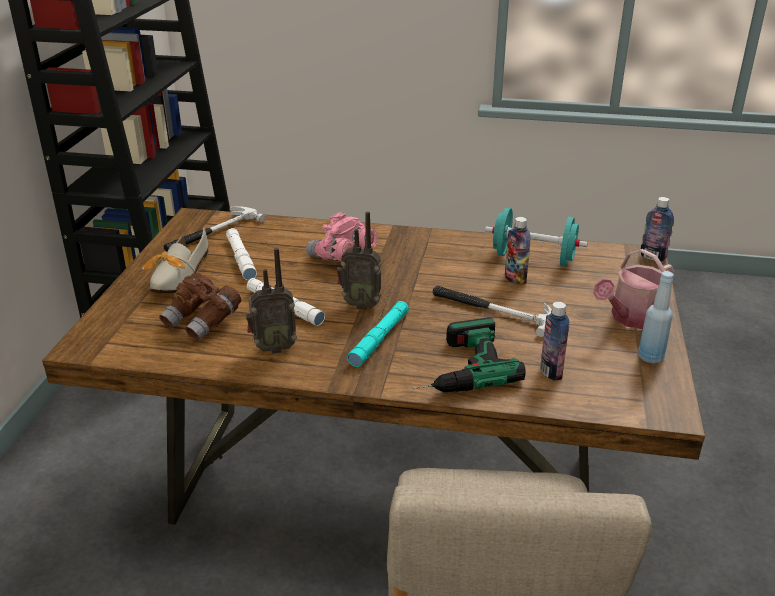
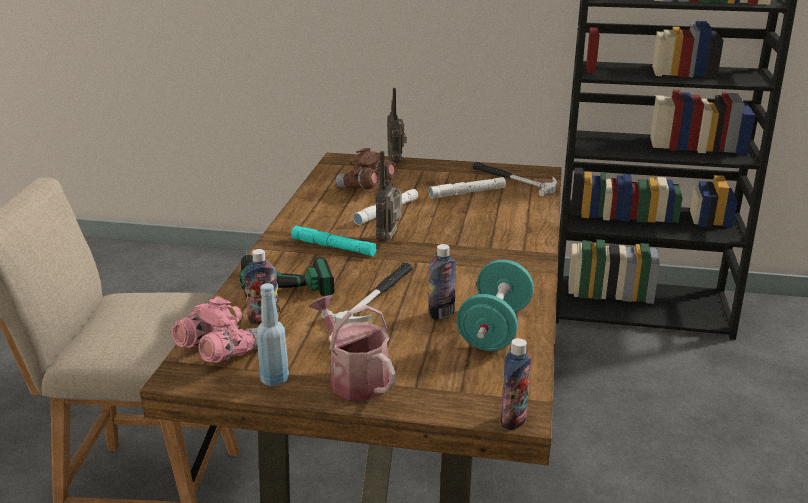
camera: 90 degrees right, 5 degrees down
(176, 278) = (432, 175): shoe -> none
(273, 348) = (327, 210): radio -> radio (396, 161)
(342, 257) = (477, 230): pink binoculars -> pink binoculars (220, 352)

